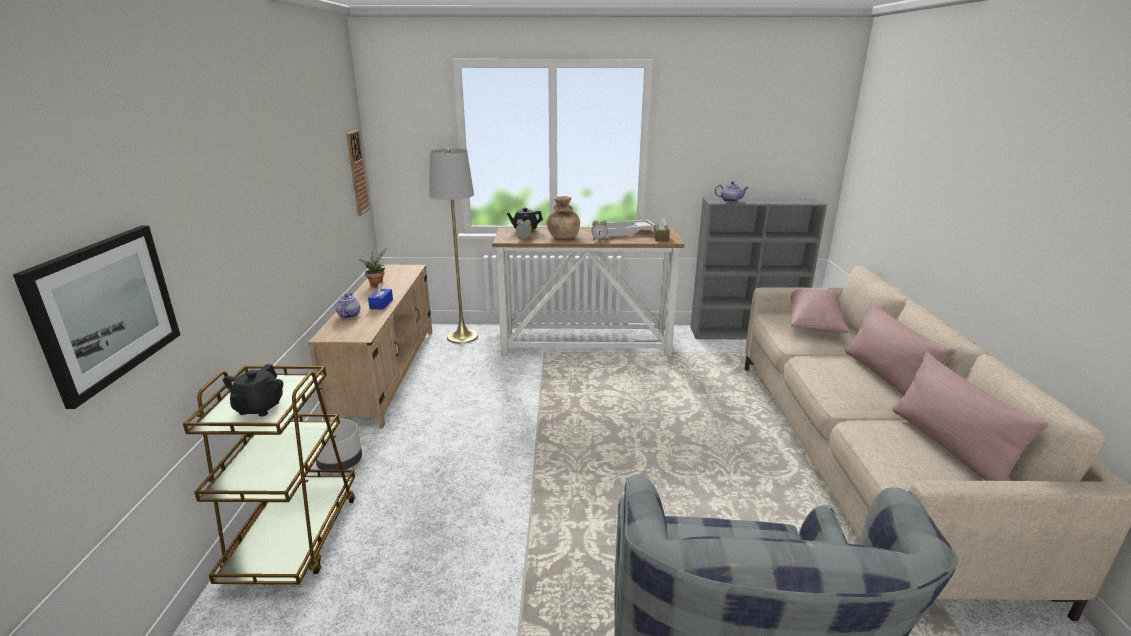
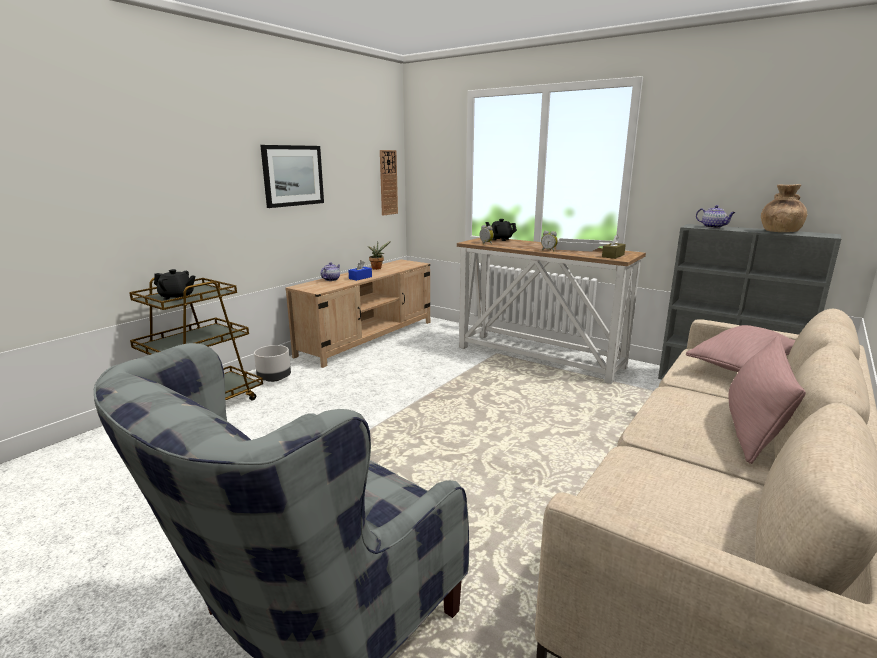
camera: 35 degrees right, 5 degrees down
(106, 309) = (89, 204): picture -> picture (293, 175)
(259, 408) = (177, 297): black teapot -> black teapot turned 120 degrees counterclockwise
(462, 336) = (447, 330): grey floor lamp -> none
(563, 236) = (522, 245): brown vase -> brown vase (779, 231)
(949, 446) = (722, 505): pink pillow -> none

